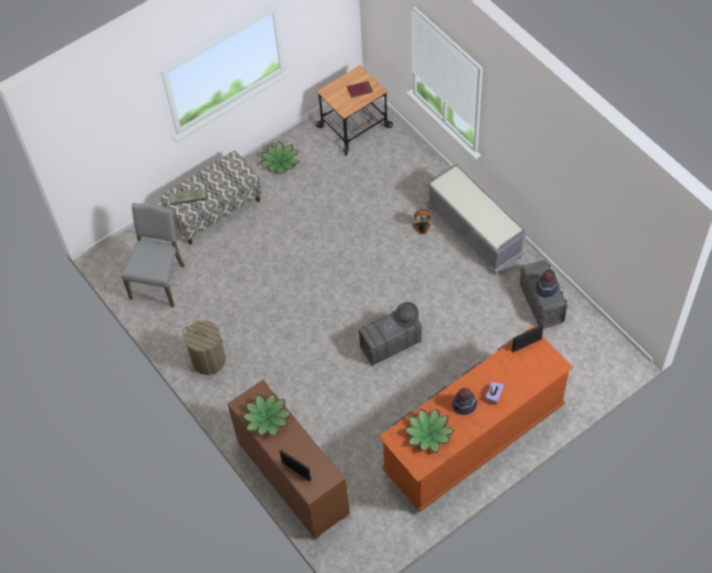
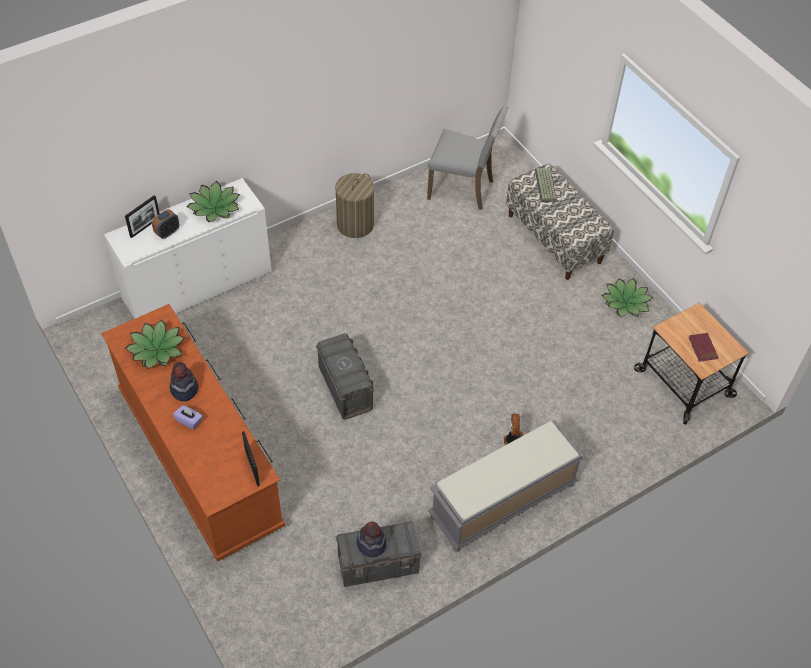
camera: 90 degrees right, 5 degrees down
(292, 478) = (197, 285): brown cabinet -> white cabinet
(301, 451) = (167, 232): none -> alarm clock
(406, 318) = (352, 381): grey hat -> none

